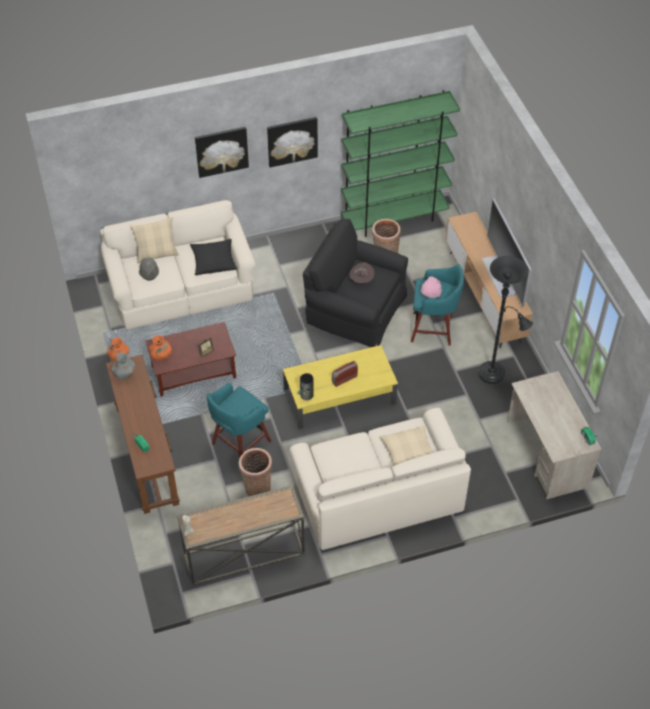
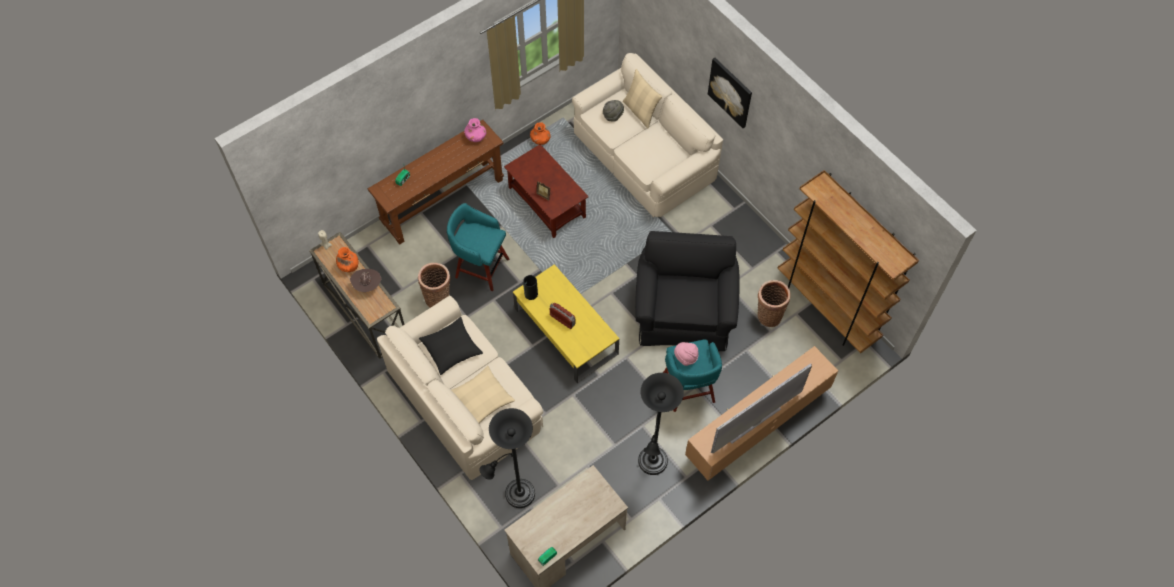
camera: 70 degrees right, 10 degrees up
(124, 373) = (476, 137): grey vase -> pink vase
(161, 355) = (527, 162): orange vase -> orange vase (348, 266)
(213, 261) = (653, 159): black pillow -> black pillow (451, 349)
(292, 141) = (782, 147): picture -> none
(361, 280) = (686, 292): brown hat -> brown hat (367, 285)
(394, 219) = (827, 308): green bookcase -> brown bookcase
(491, 480) = (516, 496): none -> black floor lamp

